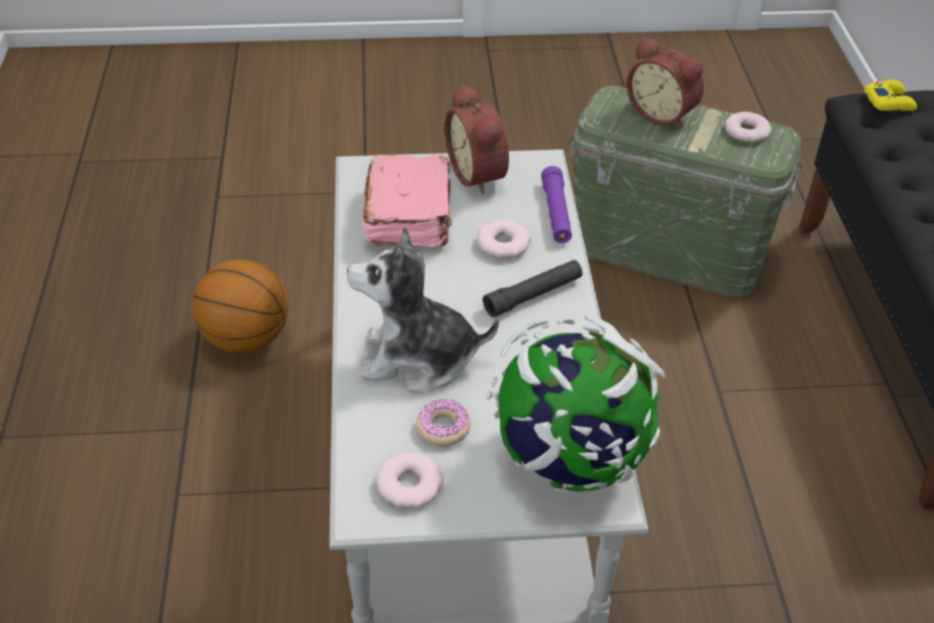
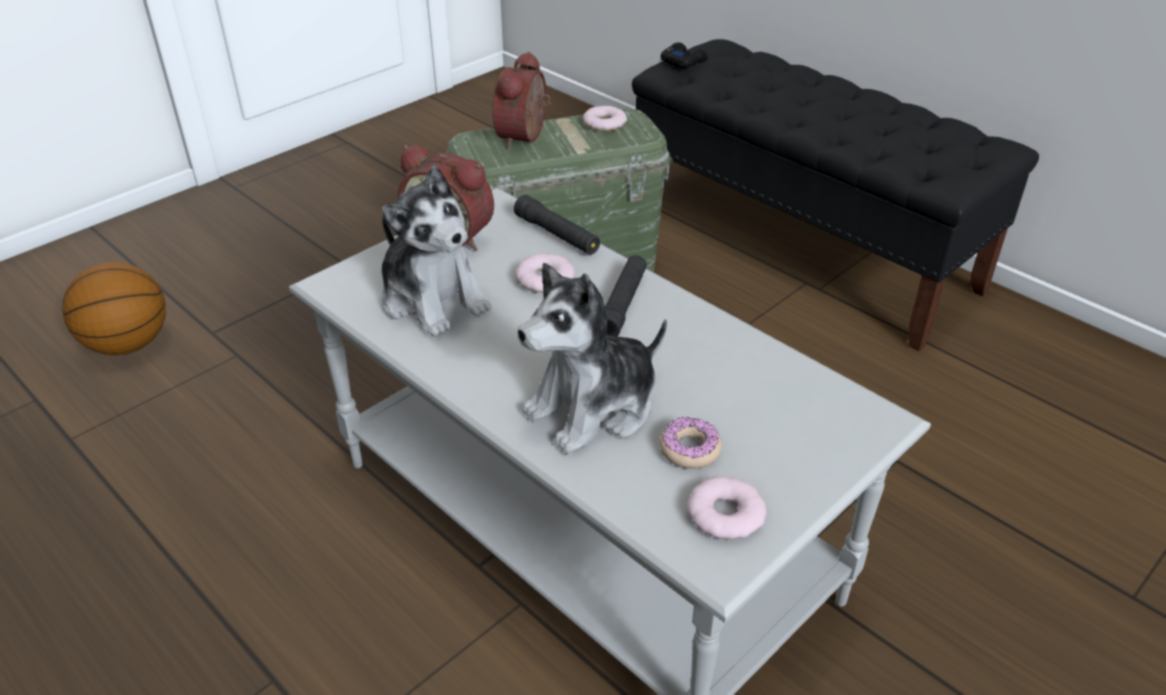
camera: 40 degrees left, 5 degrees down
(245, 339) = (250, 553): basketball -> basketball (128, 344)
(410, 217) = (433, 299): pink book -> plush toy
(556, 213) = (557, 235): purple flashlight -> black flashlight
(569, 460) = (816, 410): globe -> none
(662, 114) = (526, 137): alarm clock -> alarm clock turned 105 degrees clockwise
(889, 102) = (683, 61): yellow game controller -> black game controller

